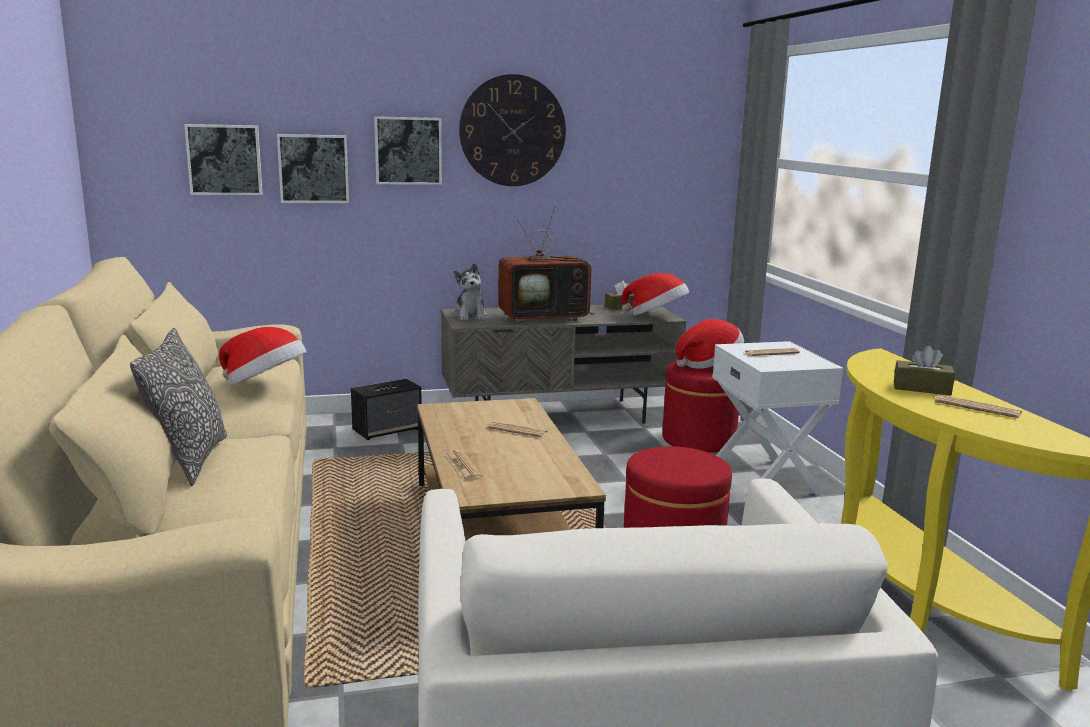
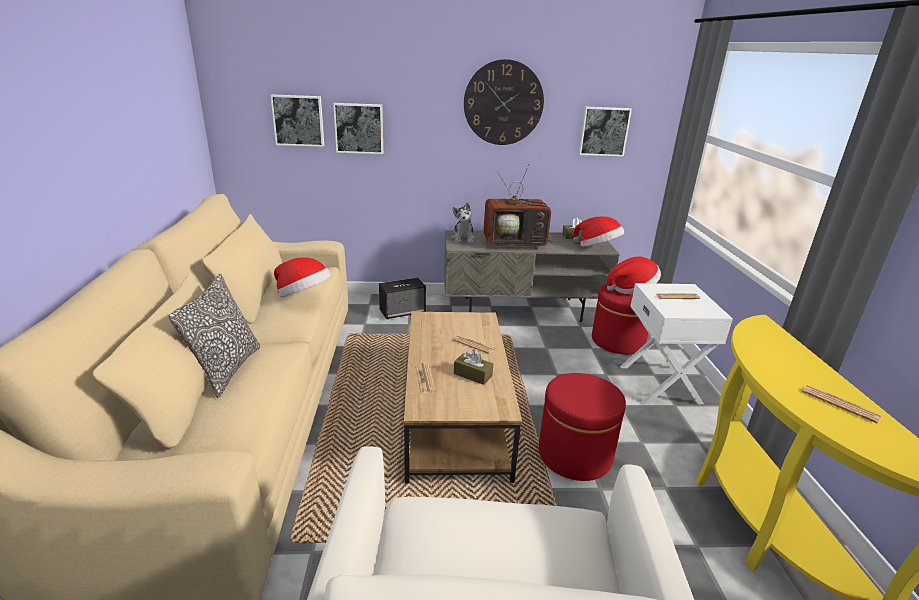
camera: 10 degrees right, 10 degrees up
(408, 150) = (426, 116): picture -> picture (603, 131)
(921, 388) = (793, 371): brown tissue box -> brown tissue box (473, 375)

